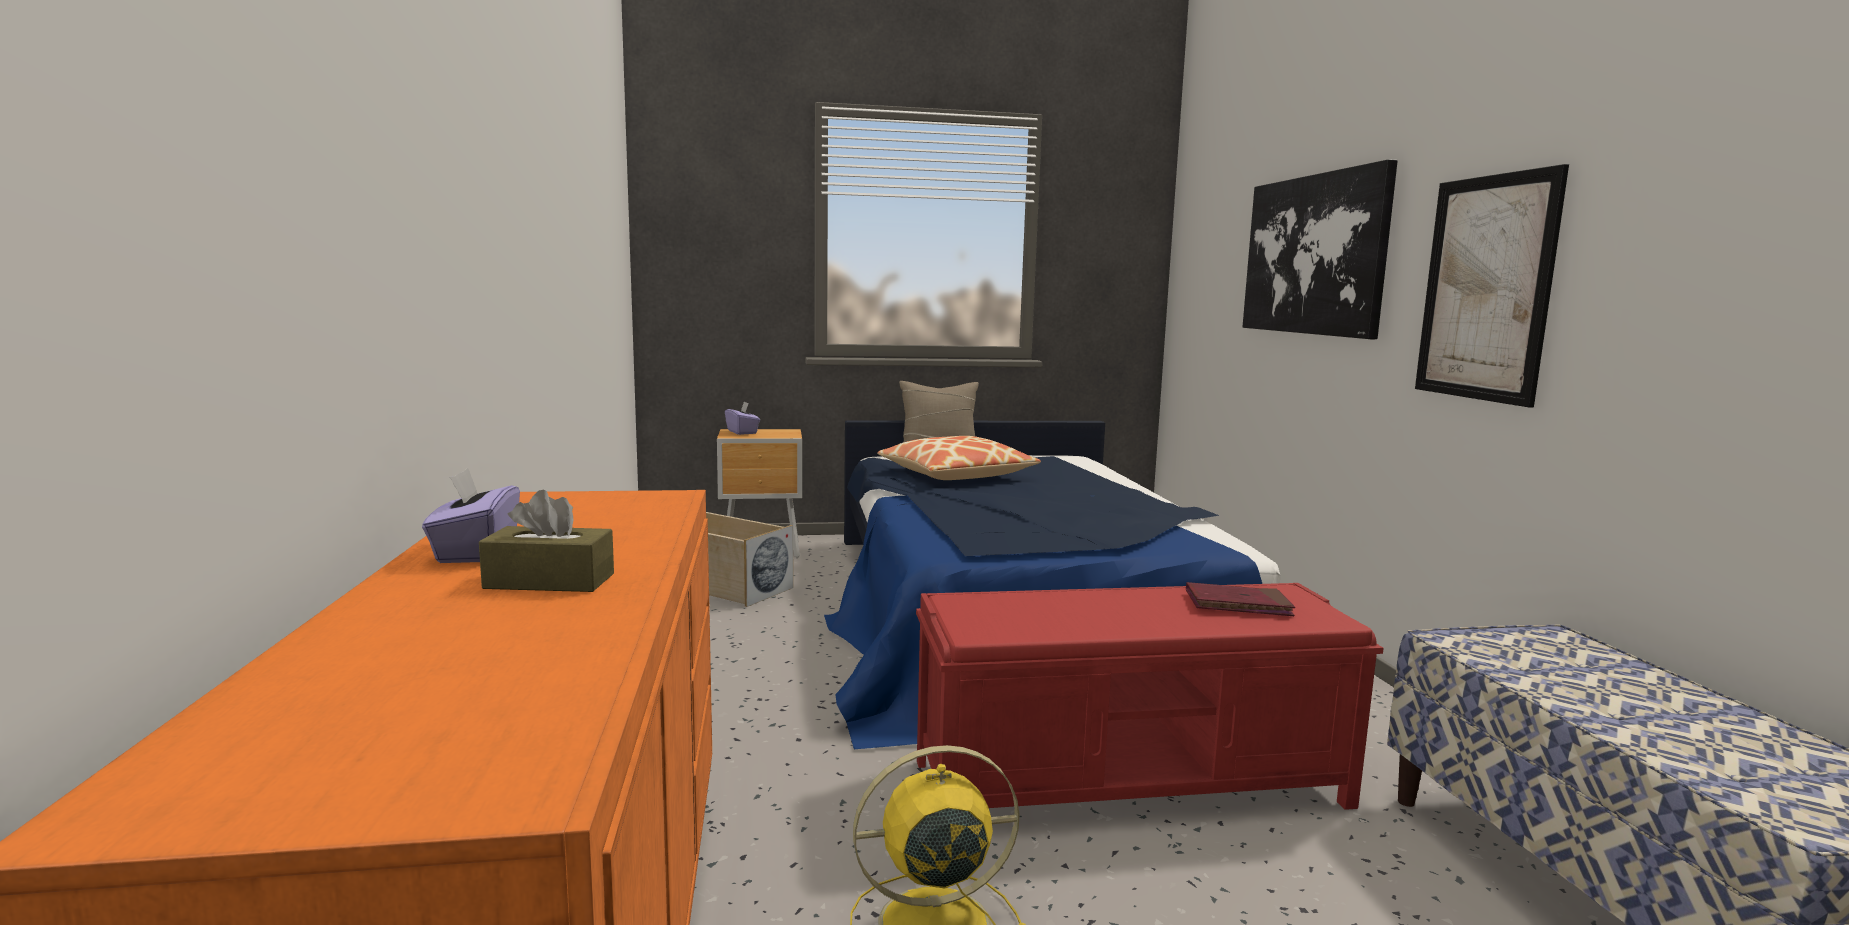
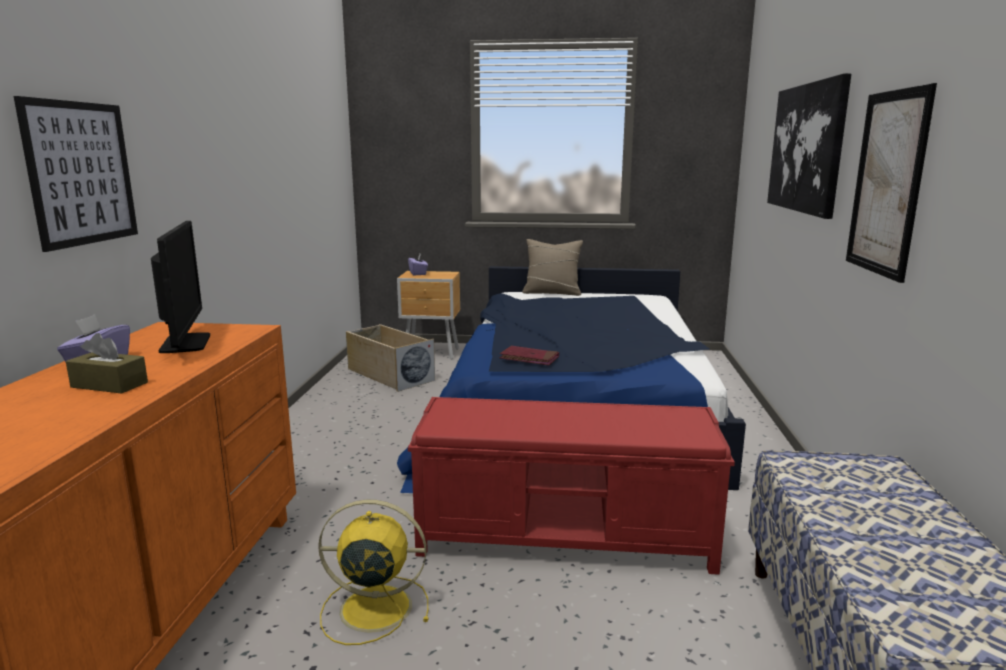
camera: 15 degrees right, 5 degrees up
(417, 233) = (81, 173): none -> picture
(587, 519) = (185, 343): none -> monitor
(956, 475) = (545, 309): pillow -> none
(1237, 605) = (642, 421): red book -> red book (529, 358)

